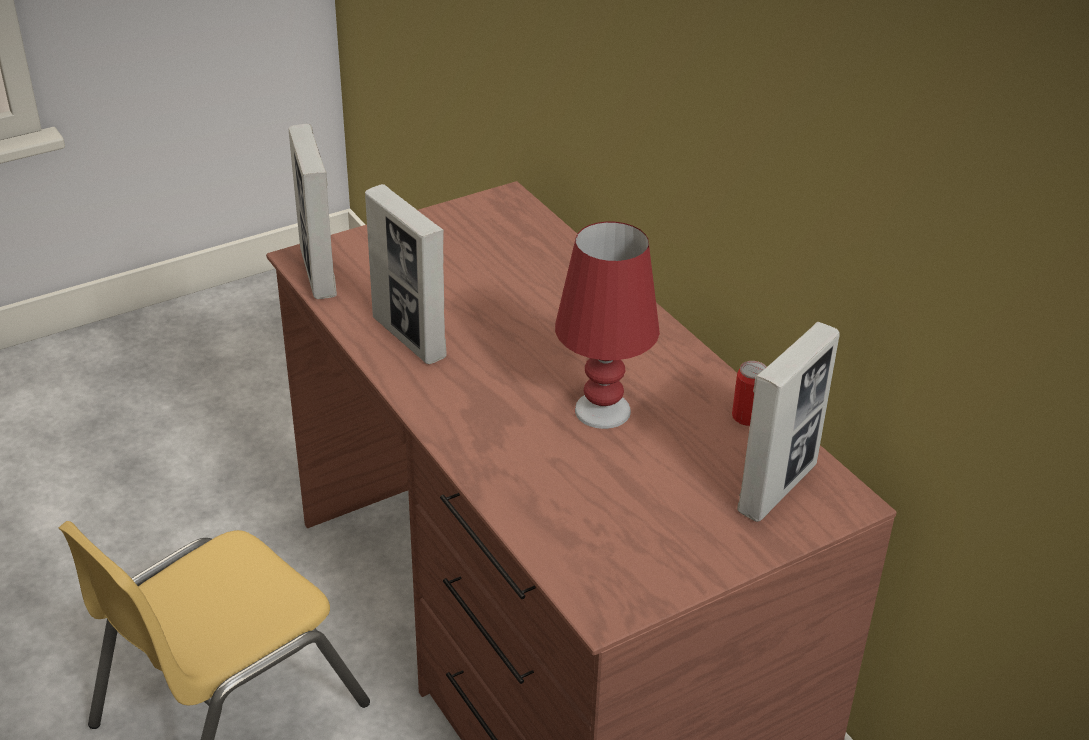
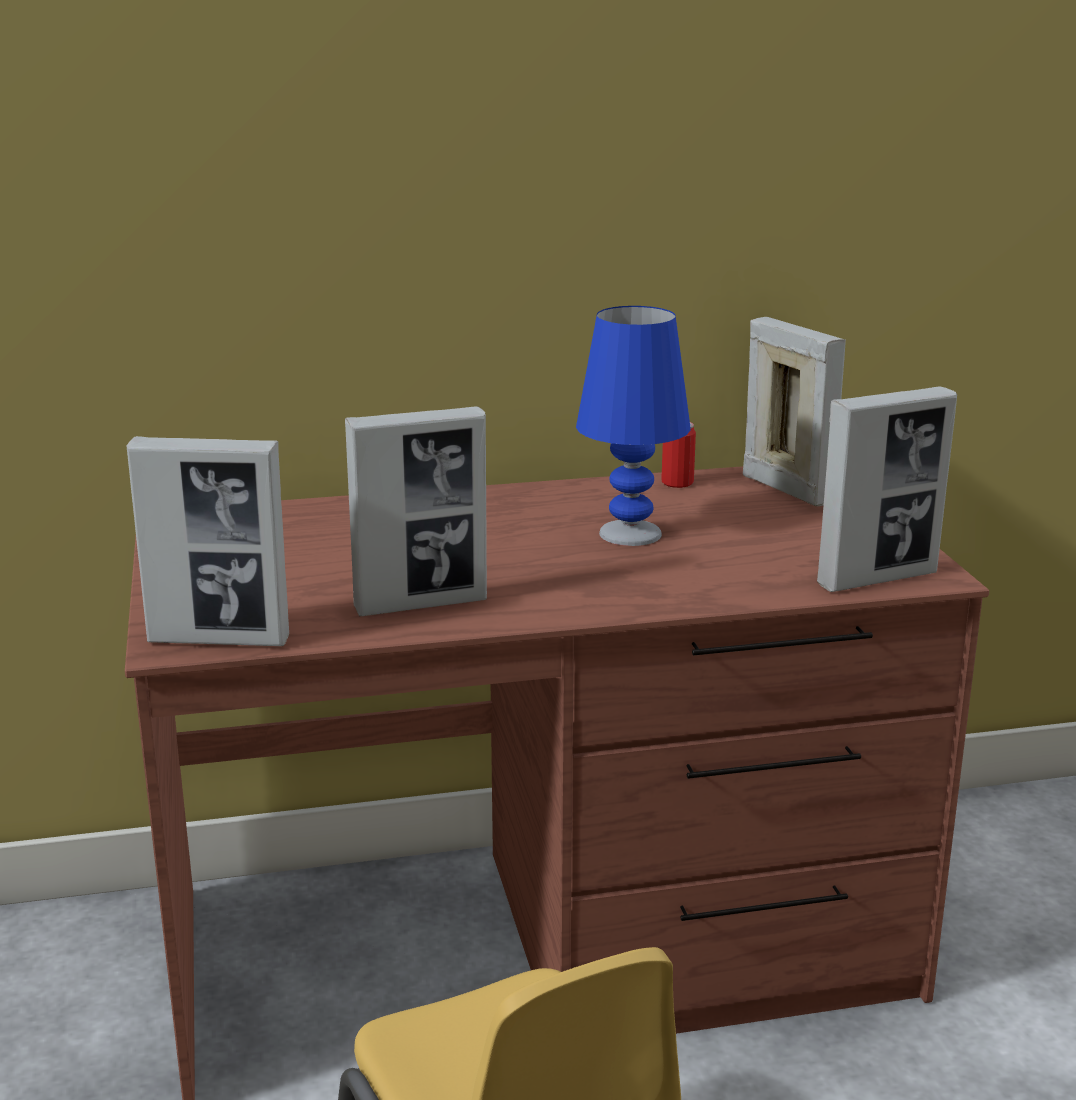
camera: 70 degrees left, 15 degrees down
(577, 571) = (877, 579): none -> picture frame
(603, 410) = (630, 533): red table lamp -> blue table lamp

